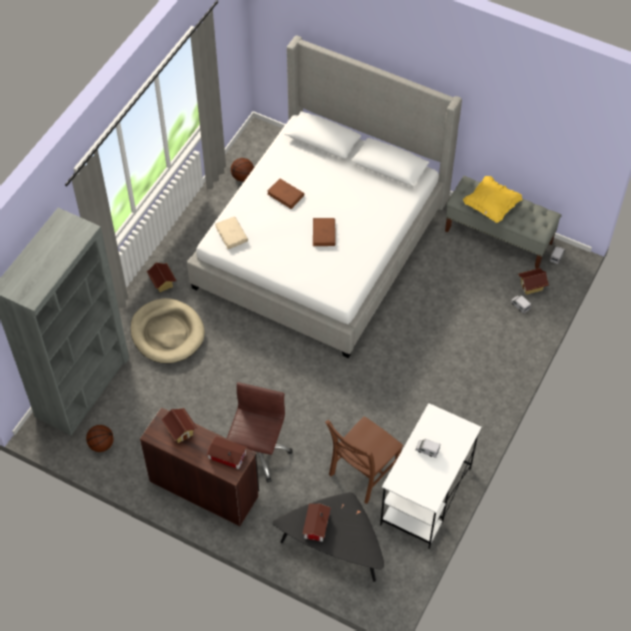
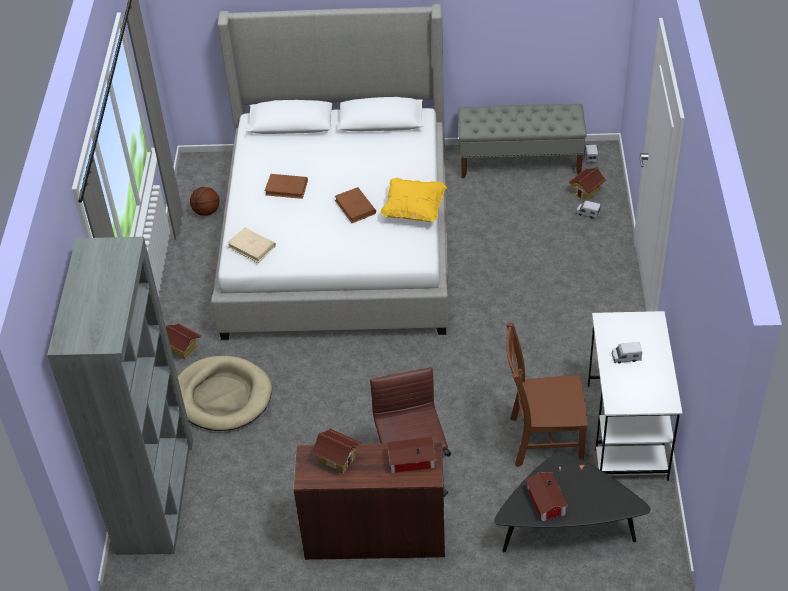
camera: 25 degrees left, 10 degrees down
(101, 445) = (219, 547): basketball -> none
(362, 473) = (542, 439): brown chair -> brown chair turned 75 degrees clockwise
(491, 206) = (508, 122): yellow pillow -> yellow pillow (414, 210)

